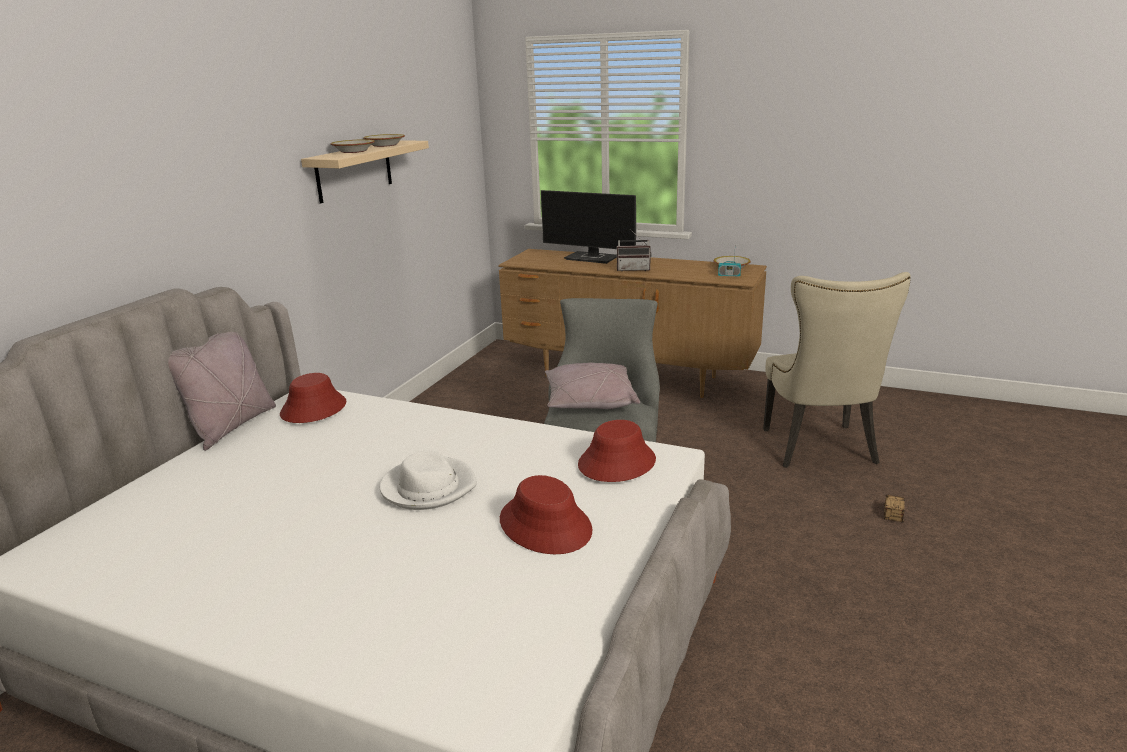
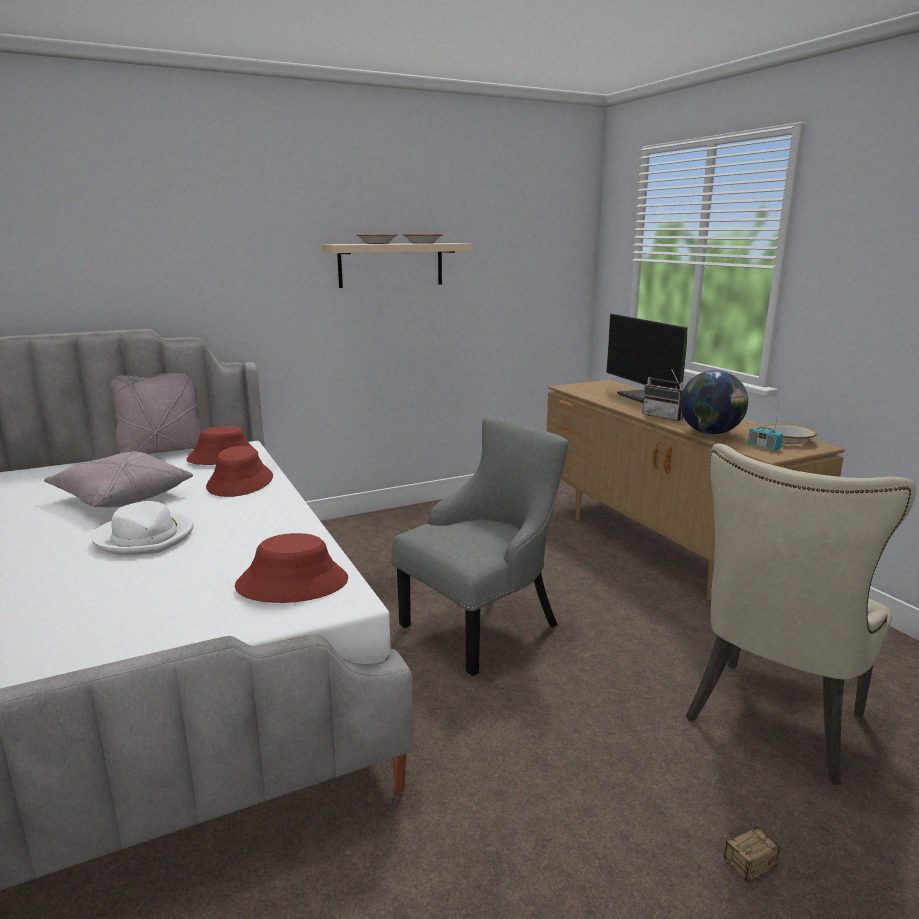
camera: 40 degrees right, 5 degrees down
(546, 525) = (129, 604): red hat -> red hat (240, 482)
(589, 402) = (451, 533): purple pillow -> purple pillow (121, 497)
(684, 274) = (710, 433): none -> globe

